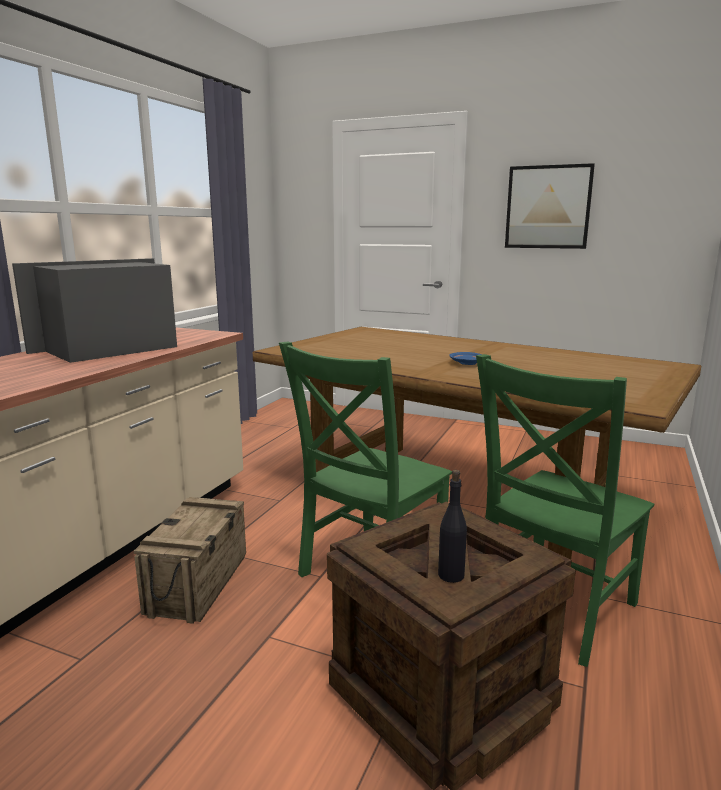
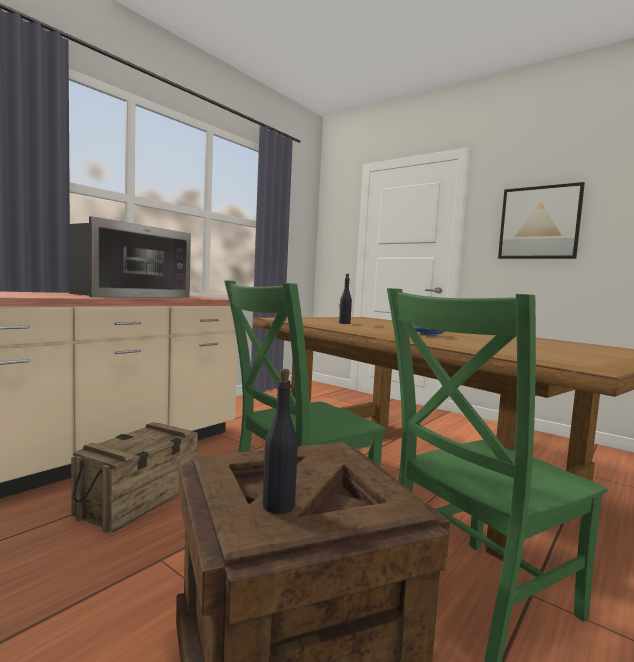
camera: 15 degrees right, 10 degrees down
(111, 348) = (128, 295): microwave -> microwave turned 150 degrees clockwise
(363, 349) = (344, 323): none -> black bottle

